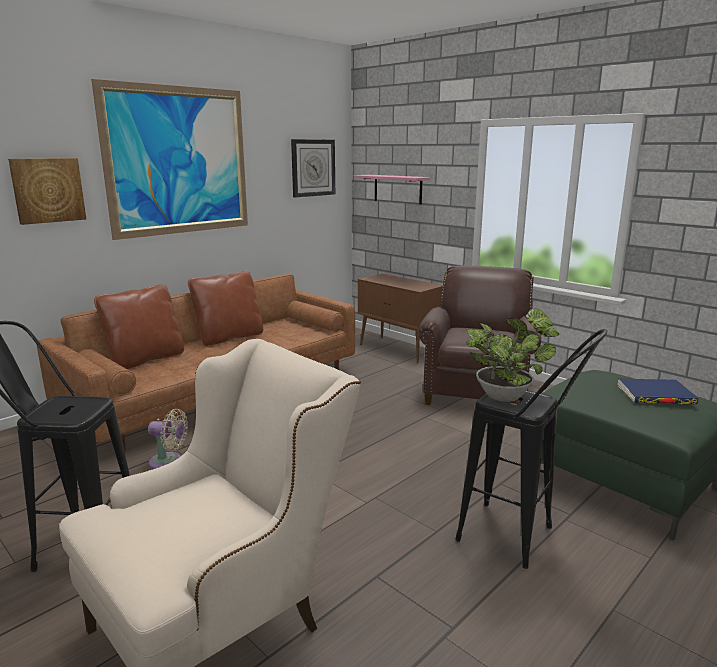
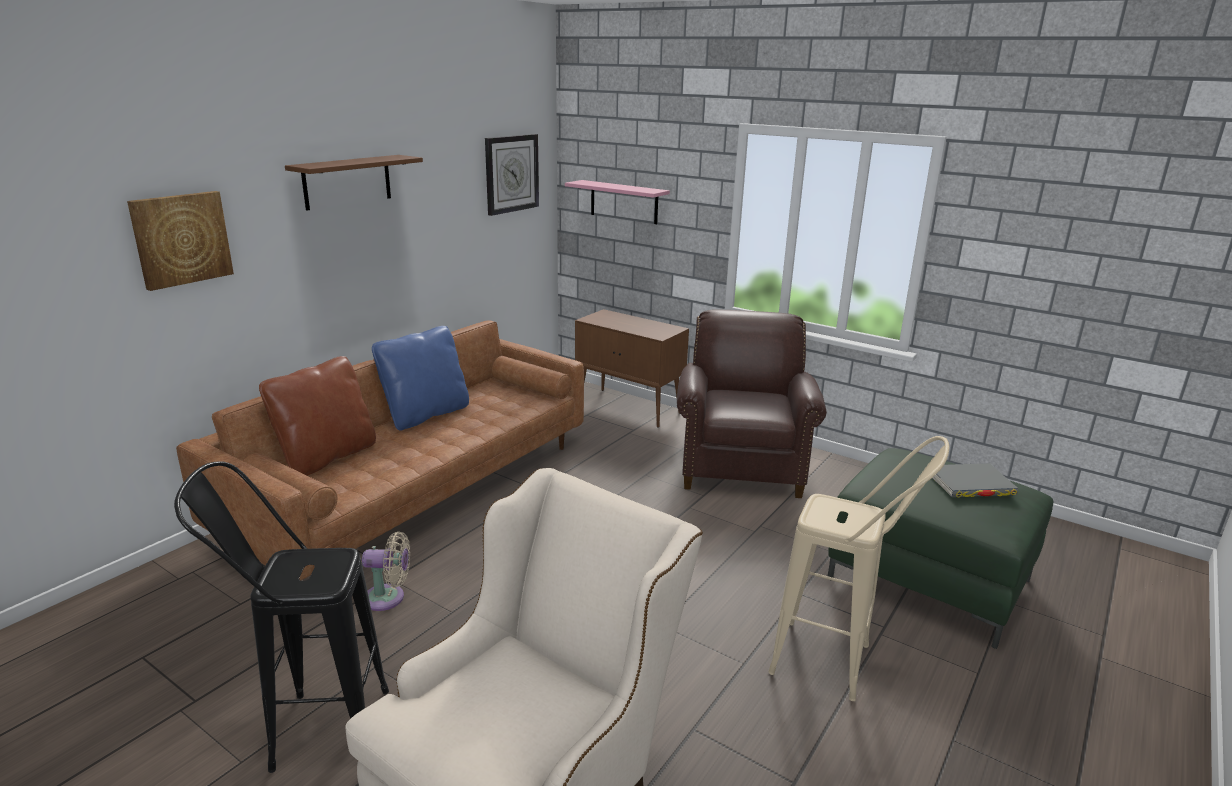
camera: 10 degrees left, 5 degrees up
(179, 161) = (347, 182): picture -> brown shelf
(229, 337) = (425, 414): brown pillow -> blue pillow
(506, 396) = (829, 510): potted plant -> none
(519, 540) = (838, 665): black stool -> beige stool
(655, 395) = (970, 484): blue book -> grey book

